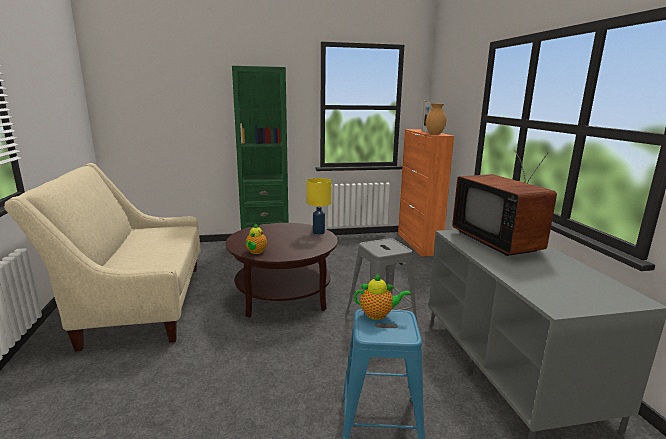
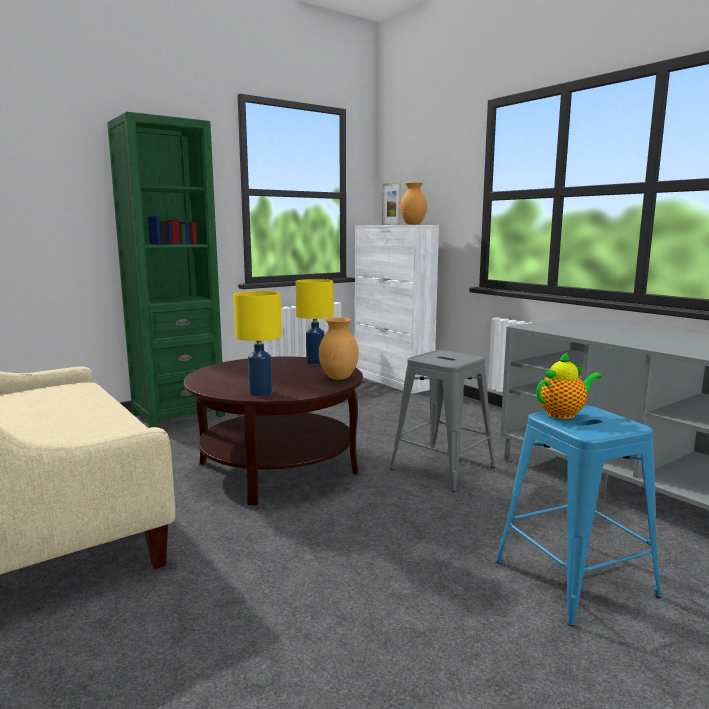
camera: 25 degrees left, 5 degrees down
(256, 252) = (260, 393): teapot -> yellow table lamp
(314, 248) = (339, 378): none -> brown vase
(418, 243) = (392, 381): orange cabinet -> white cabinet
(500, 241) = (590, 327): television -> none

